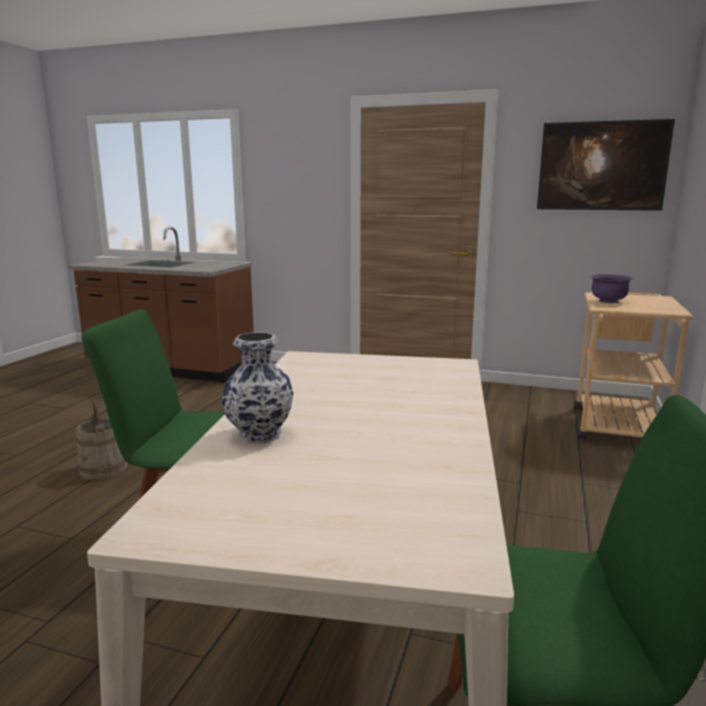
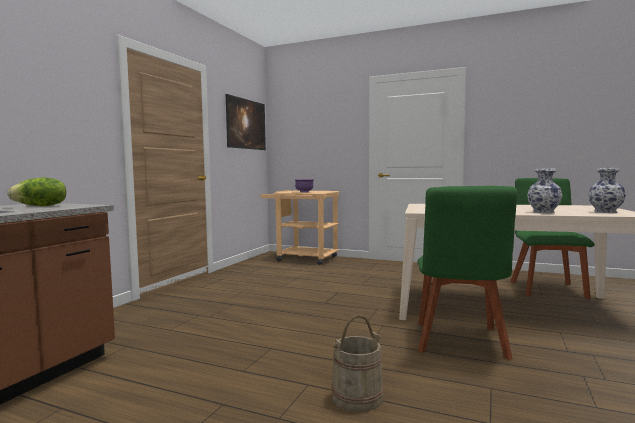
camera: 85 degrees left, 10 degrees down
(209, 265) = (41, 206): none -> lettuce
(241, 507) = (605, 212): none -> vase

